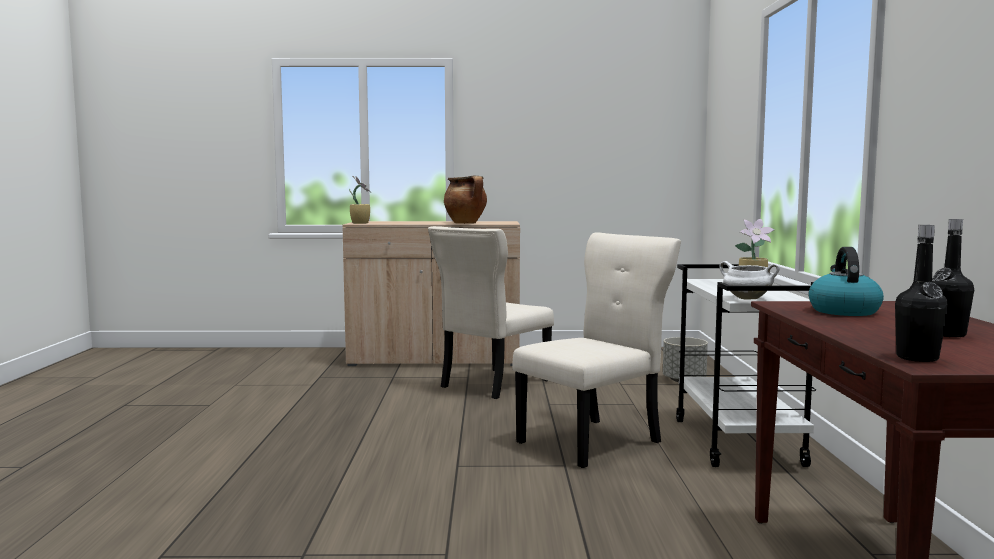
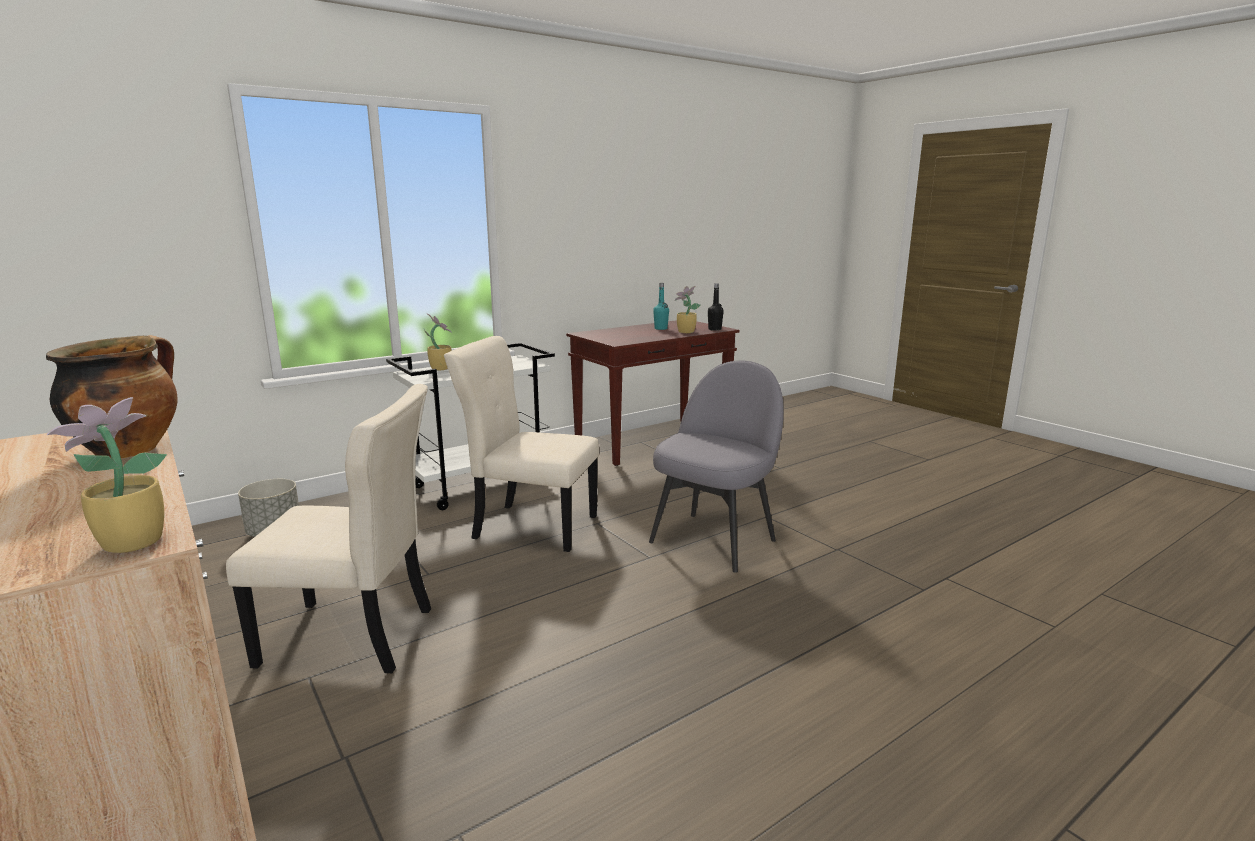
camera: 125 degrees left, 10 degrees up
(441, 501) = (714, 540): none -> grey chair
(746, 298) = (526, 364): white cooking pot -> none
(843, 311) = (624, 337): kettle -> none
(882, 338) = (685, 332): none -> potted plant
(947, 334) = (661, 328): black bottle -> turquoise bottle

